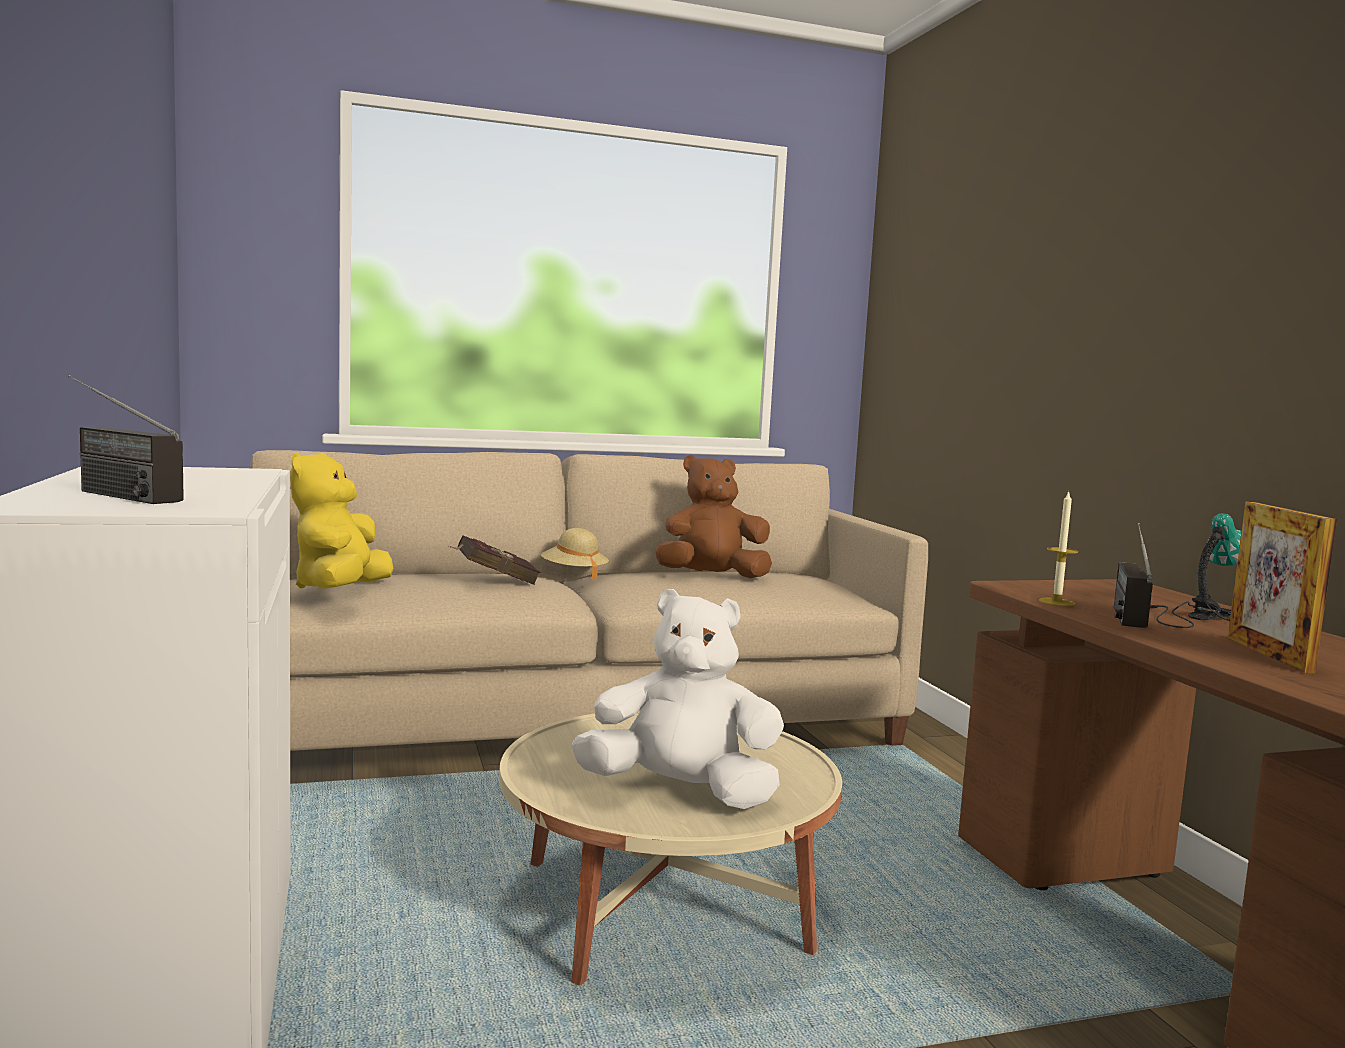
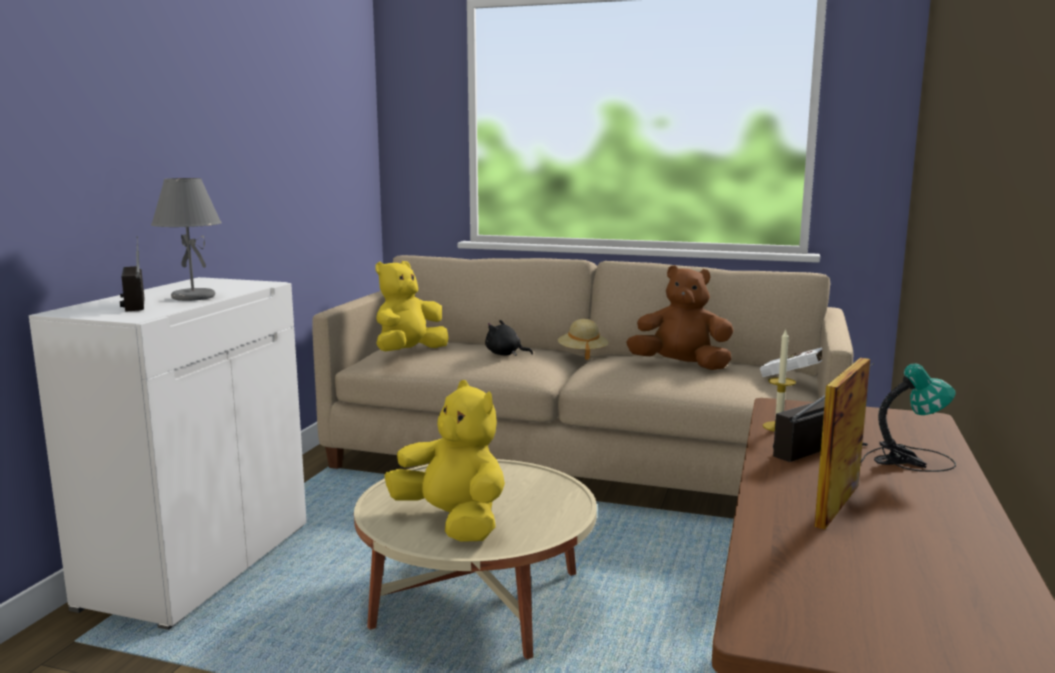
camera: 35 degrees right, 5 degrees up
(201, 486) = (192, 297): none -> grey table lamp
(493, 580) = (505, 354): red book -> black plush toy
(681, 792) = (453, 522): white plush toy -> yellow plush toy
(835, 580) = (795, 379): none -> white book

